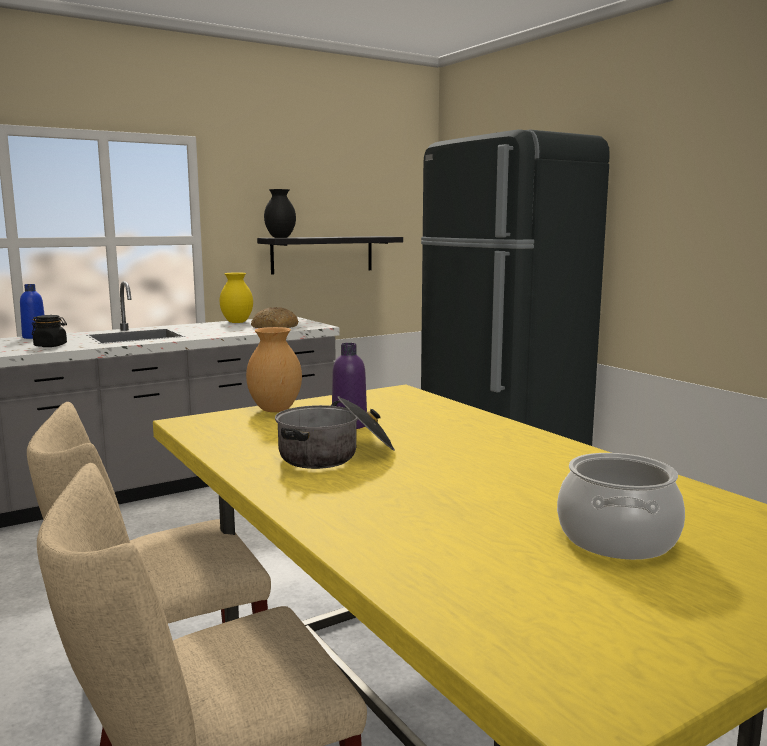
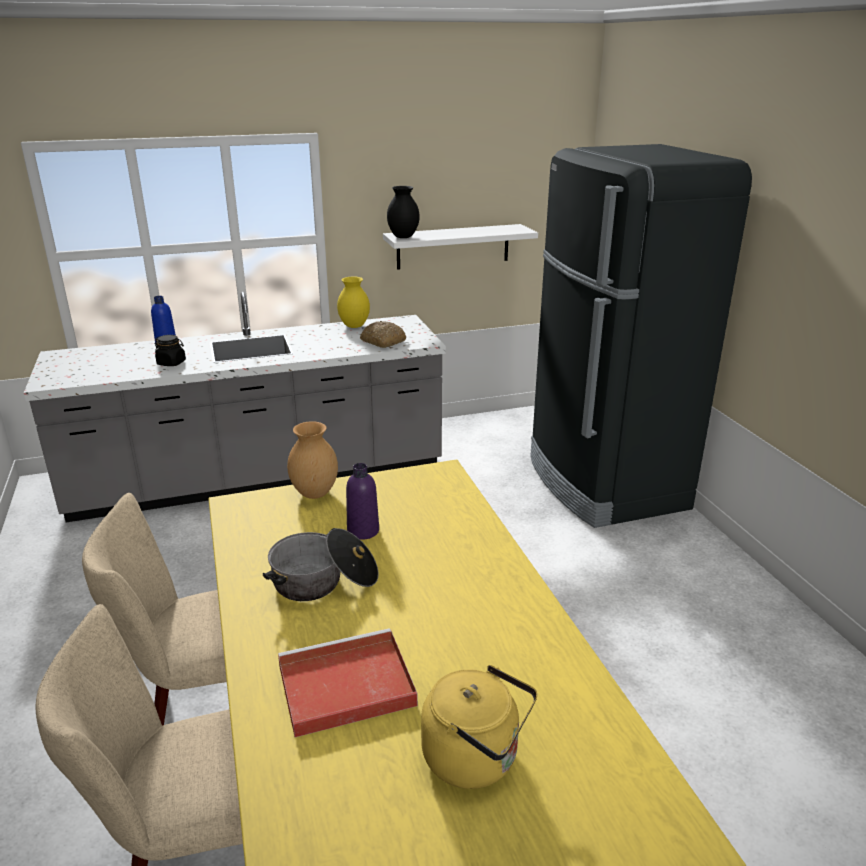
camera: 15 degrees right, 15 degrees up
(322, 254) = (453, 246): black shelf -> white shelf
(423, 513) = (343, 686): none -> red tray
(618, 539) = (476, 758): cooking pot -> yellow kettle

